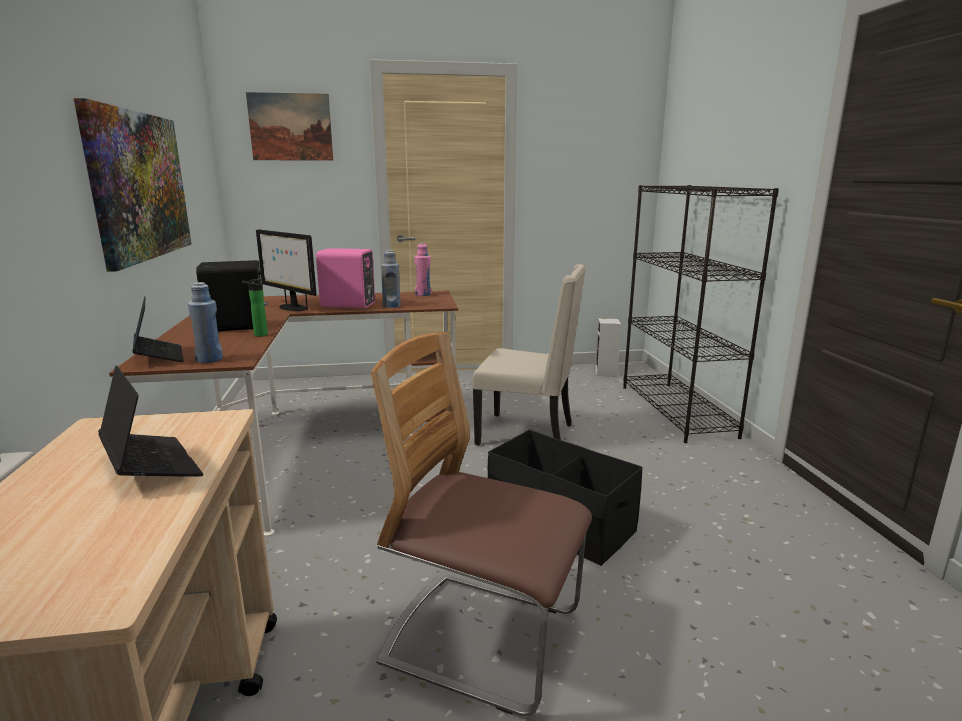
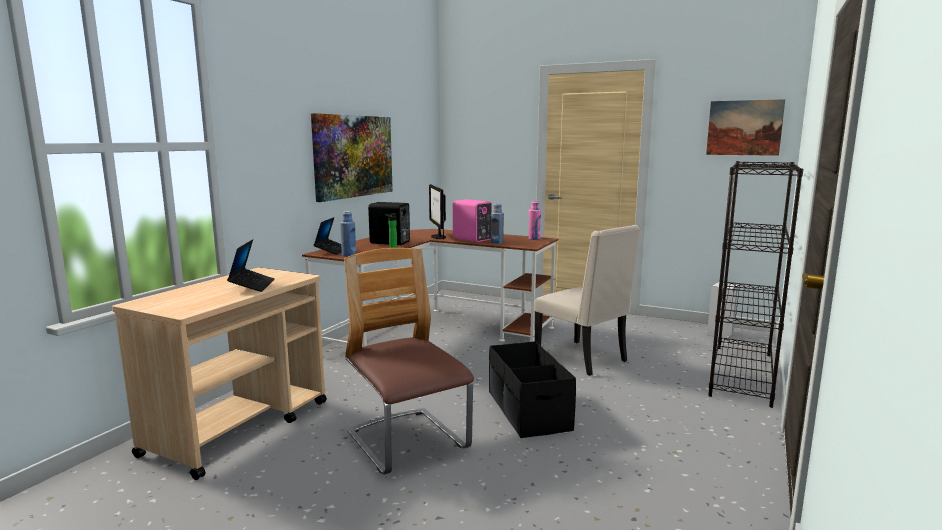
camera: 35 degrees right, 5 degrees down
(290, 127) = (484, 115): picture -> picture (744, 128)

